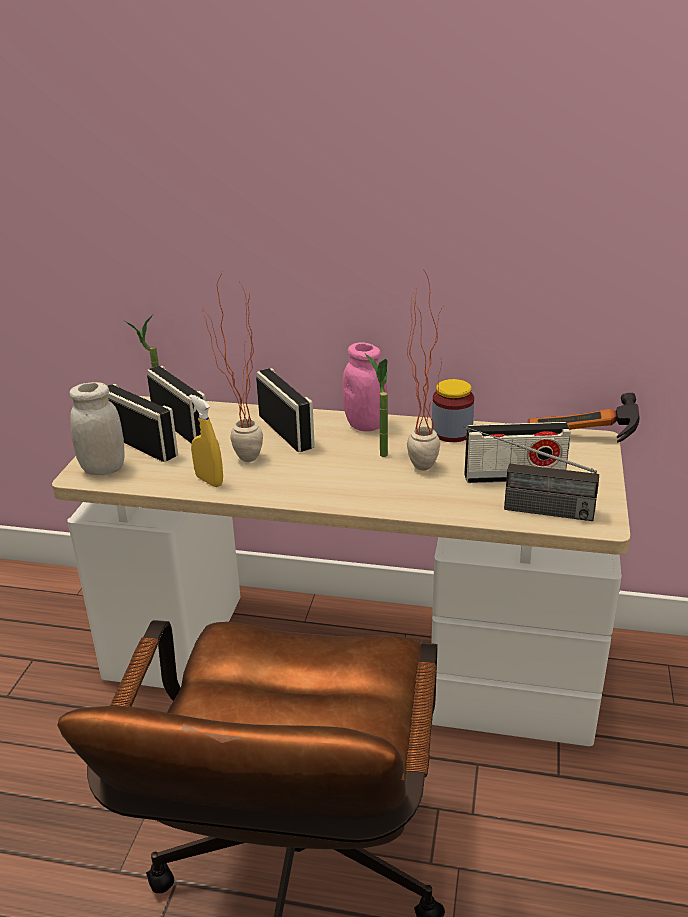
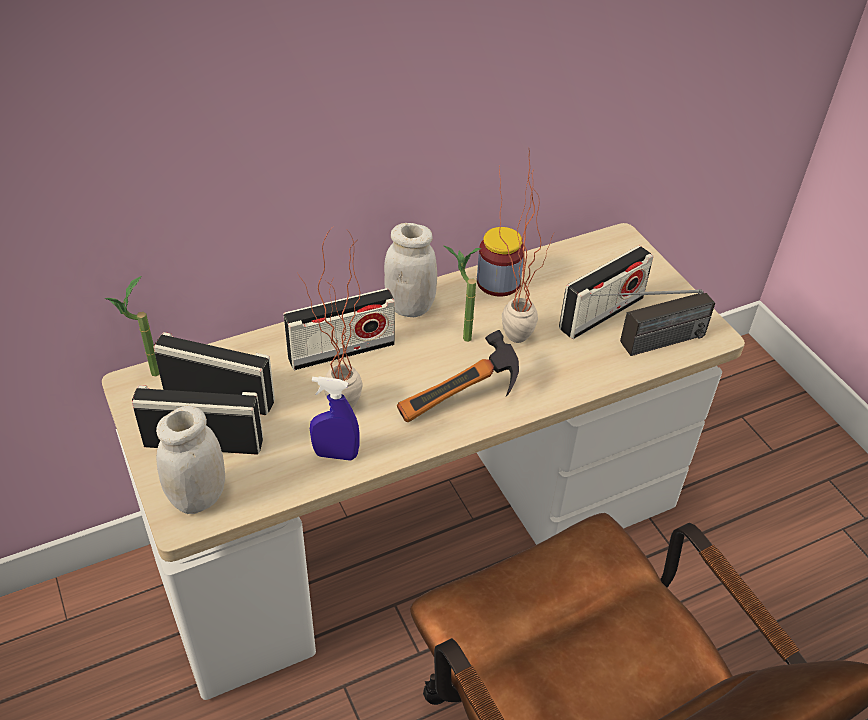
camera: 40 degrees left, 15 degrees up
(209, 481) = (335, 454): yellow spray bottle -> blue spray bottle
(286, 431) = (341, 351): radio -> radio turned 135 degrees clockwise
(365, 425) = (410, 307): pink jar -> white jar
(581, 440) = (611, 245): hammer -> hammer (461, 403)

